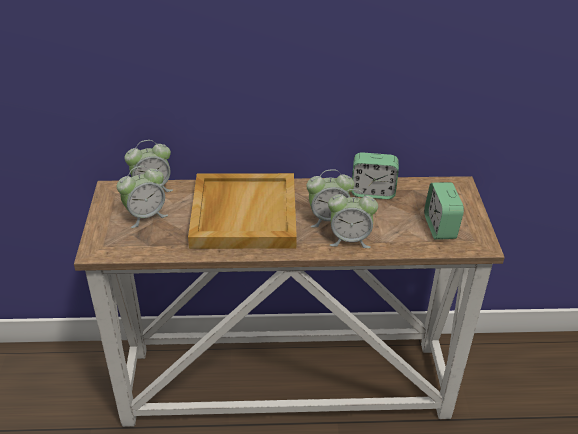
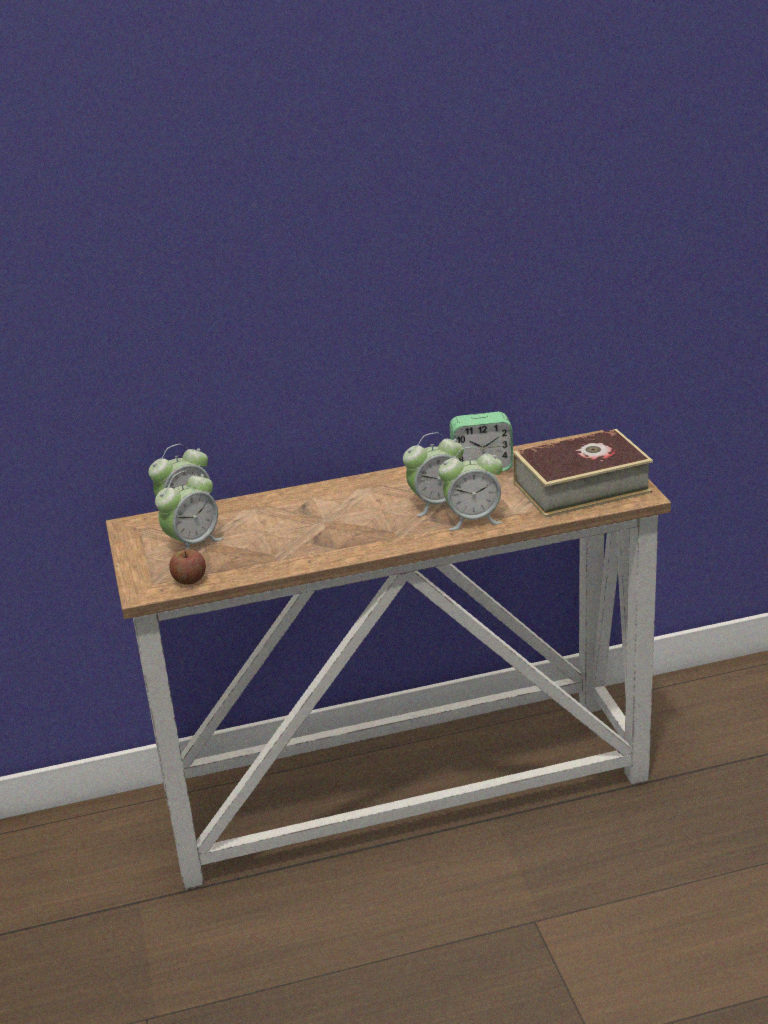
camera: 10 degrees left, 10 degrees down
(130, 248) = (189, 579): none -> apple
(243, 214) = (322, 519): beige tray -> none
(440, 227) = (581, 487): alarm clock -> book

